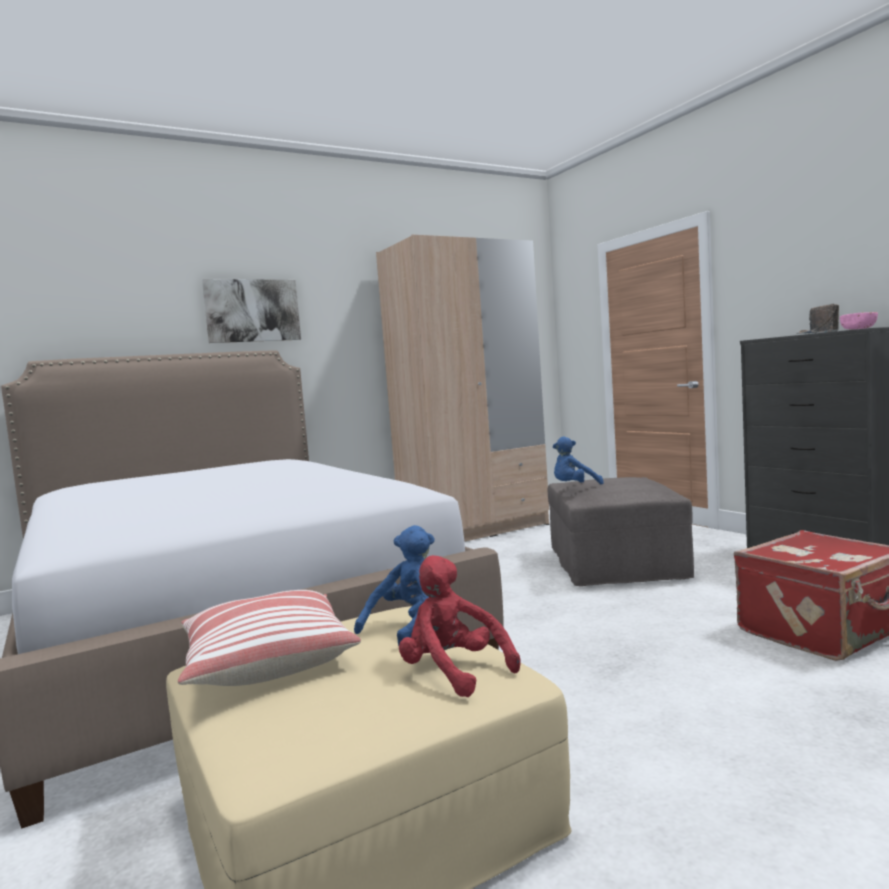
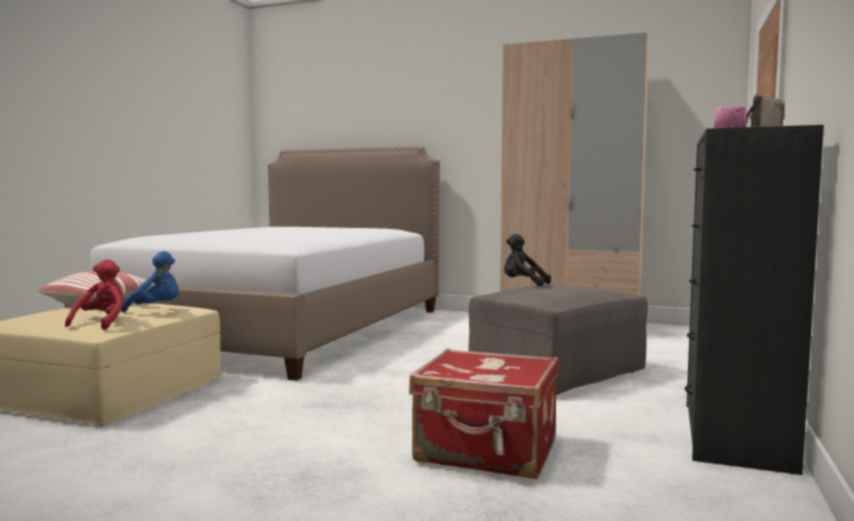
camera: 50 degrees right, 0 degrees up
(252, 310) = (416, 115): picture -> none
(574, 487) = (523, 284): blue plush toy -> black plush toy

